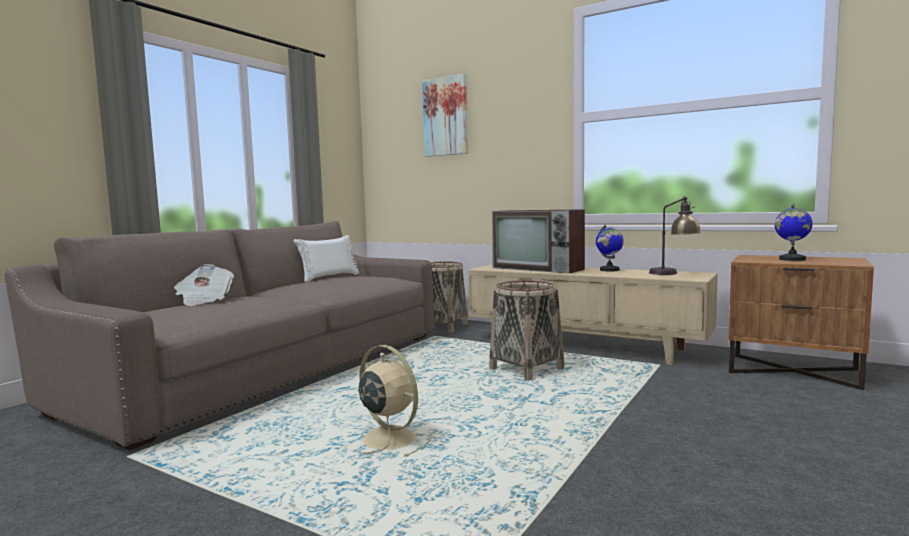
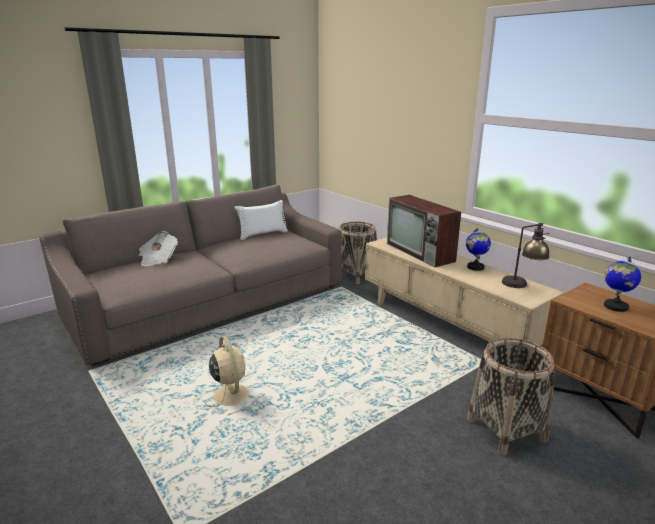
camera: 20 degrees right, 15 degrees up
(446, 116) = (377, 95): picture -> none
(526, 369) = (376, 343): basket -> basket (505, 429)

